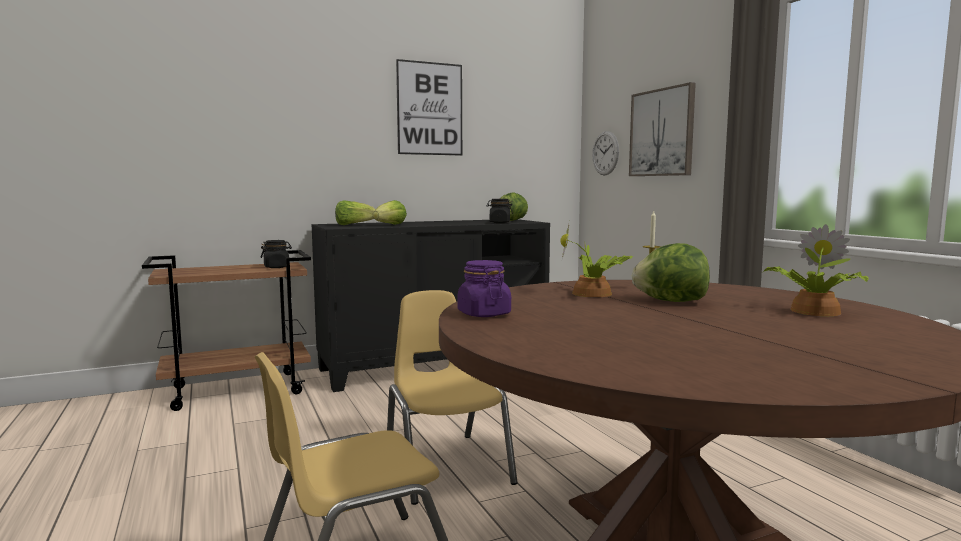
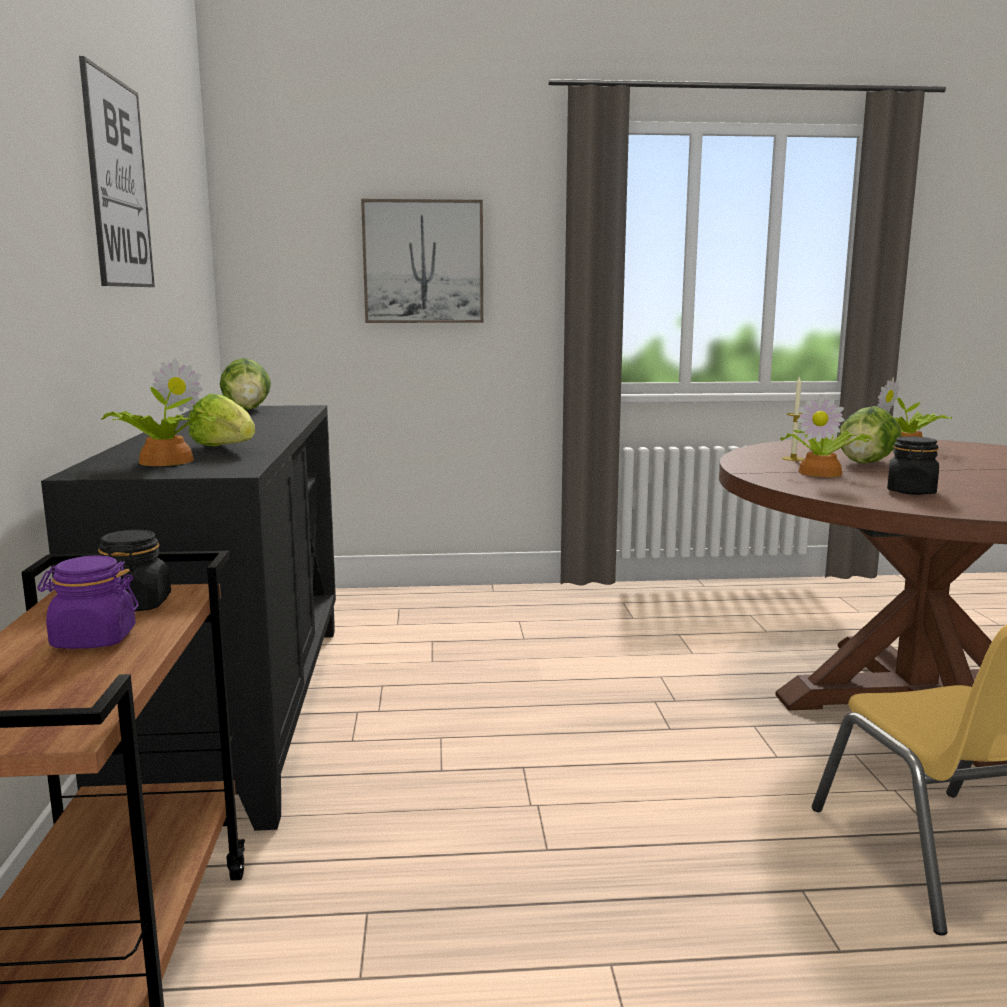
camera: 70 degrees left, 5 degrees up
(353, 225) = (163, 461): lettuce -> potted plant
(446, 466) = (673, 762): yellow chair -> none
(483, 314) = (948, 506): purple jar -> purple jar (93, 640)
(499, 222) = (287, 415): black jar -> black jar (911, 491)
(605, 153) = (292, 284): wall clock -> none

